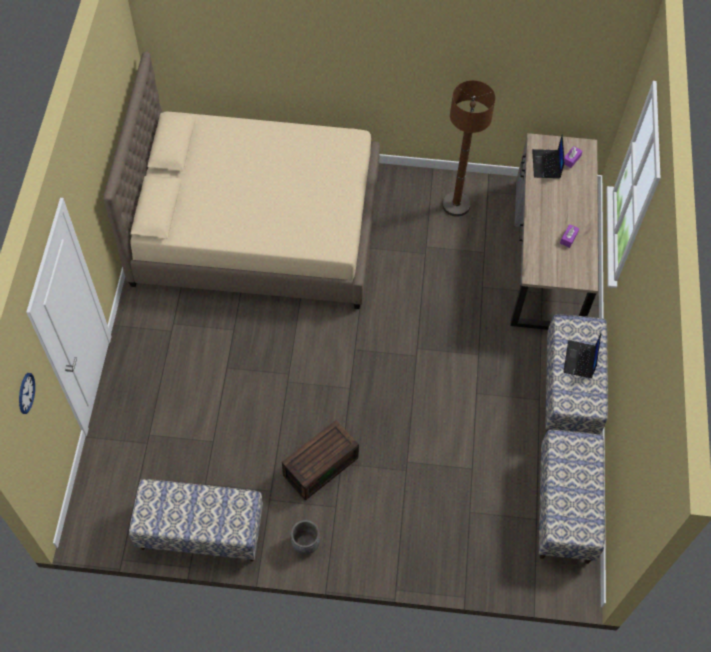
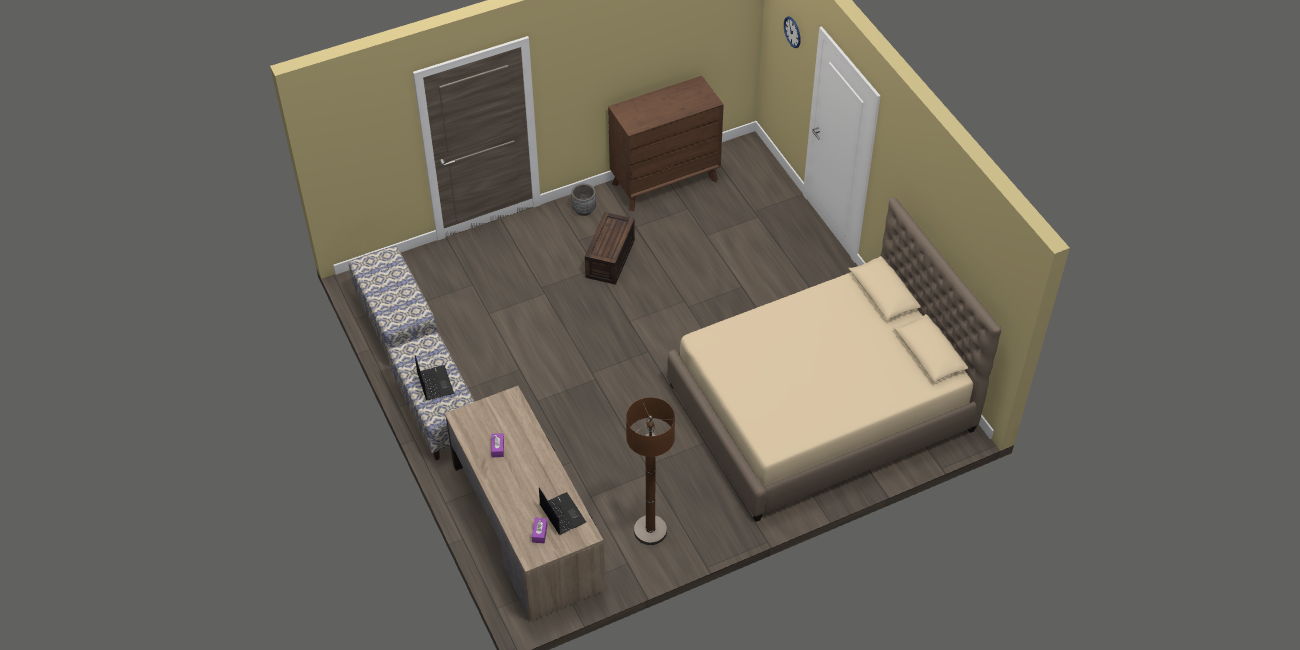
camera: 150 degrees right, 10 degrees down
(200, 532) = (665, 181): bench -> brown dresser

